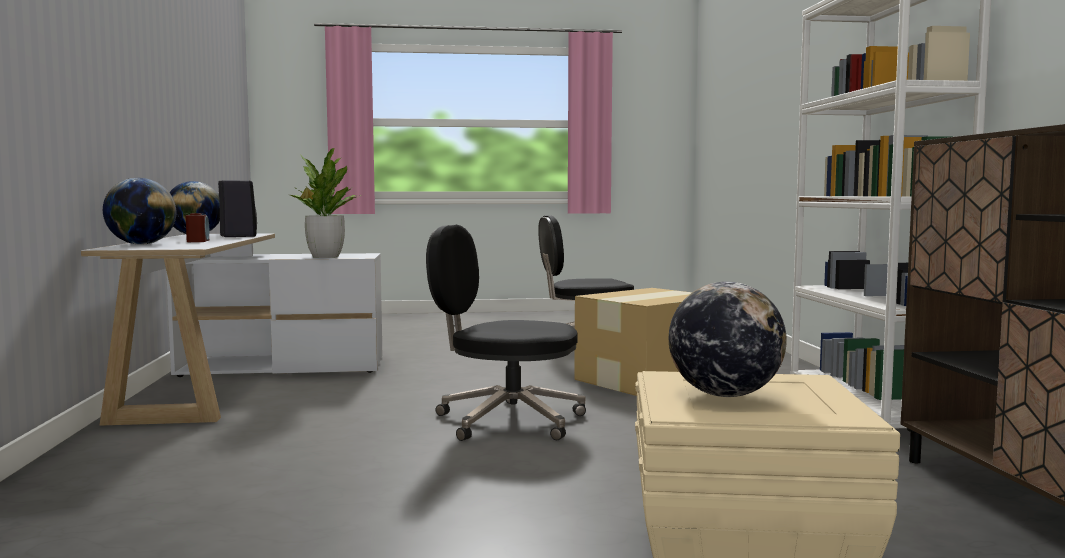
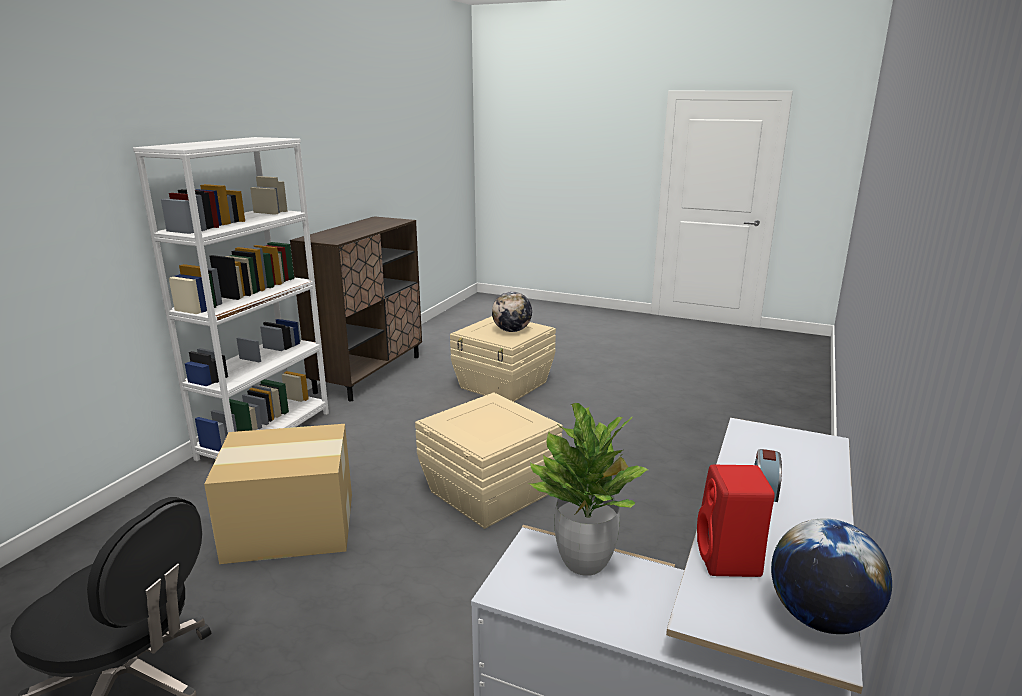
camera: 150 degrees left, 15 degrees up
(141, 244) = (817, 470): globe -> none
(237, 236) = (729, 561): black speaker -> red speaker
(506, 421) = (487, 493): black office chair -> beige storage box

